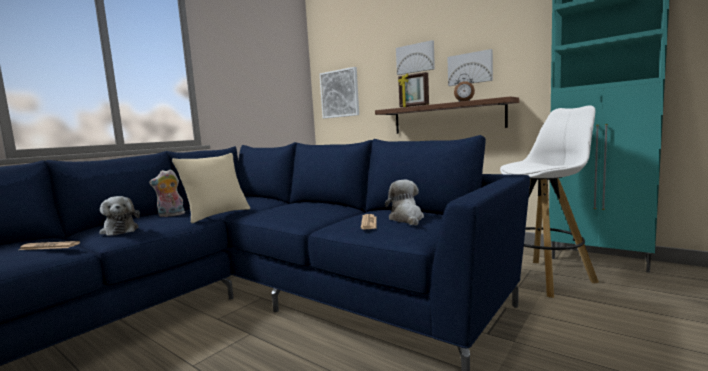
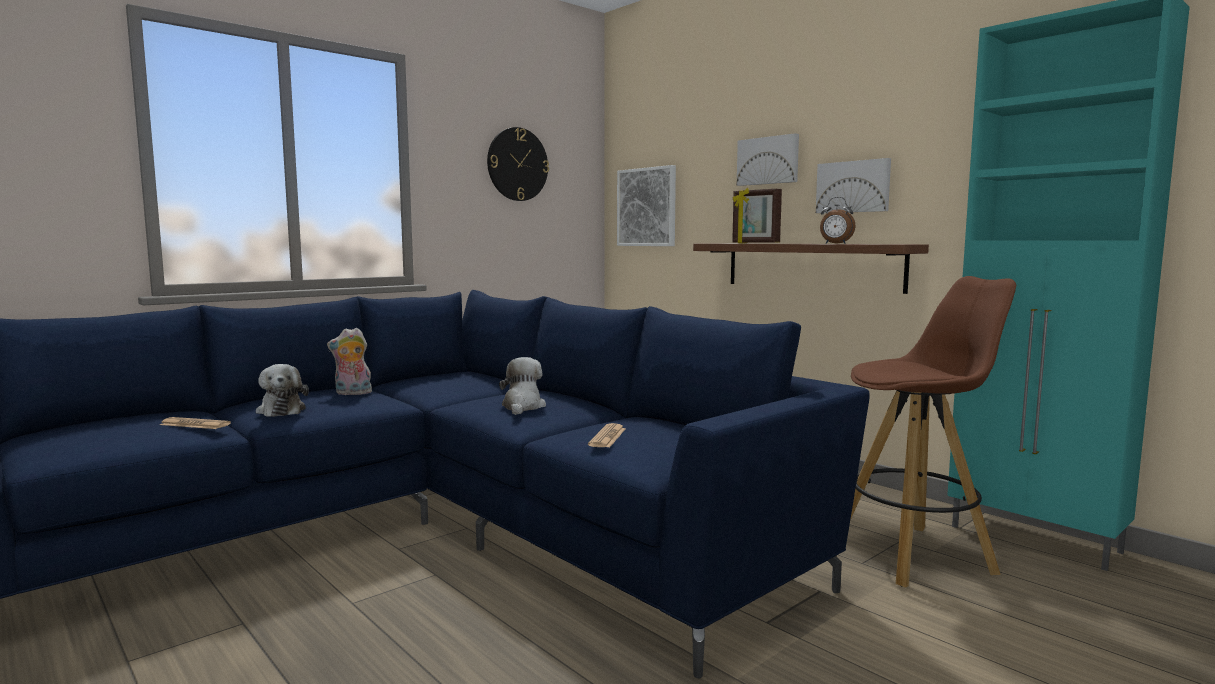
camera: 10 degrees right, 0 degrees up
(217, 215) = (415, 399): beige pillow -> none
(260, 69) = (517, 164): none -> wall clock
(406, 219) = (664, 437): plush toy -> plush toy (522, 407)
(543, 277) = (914, 555): white stool -> brown stool

